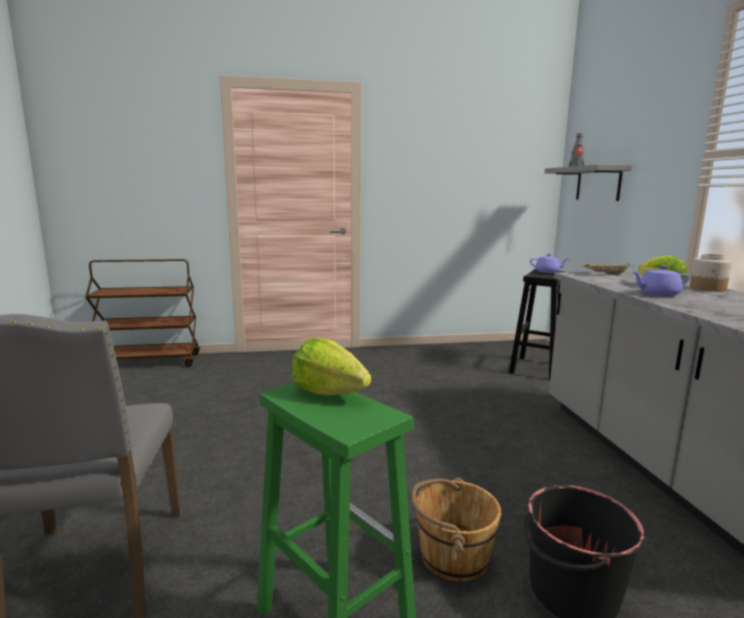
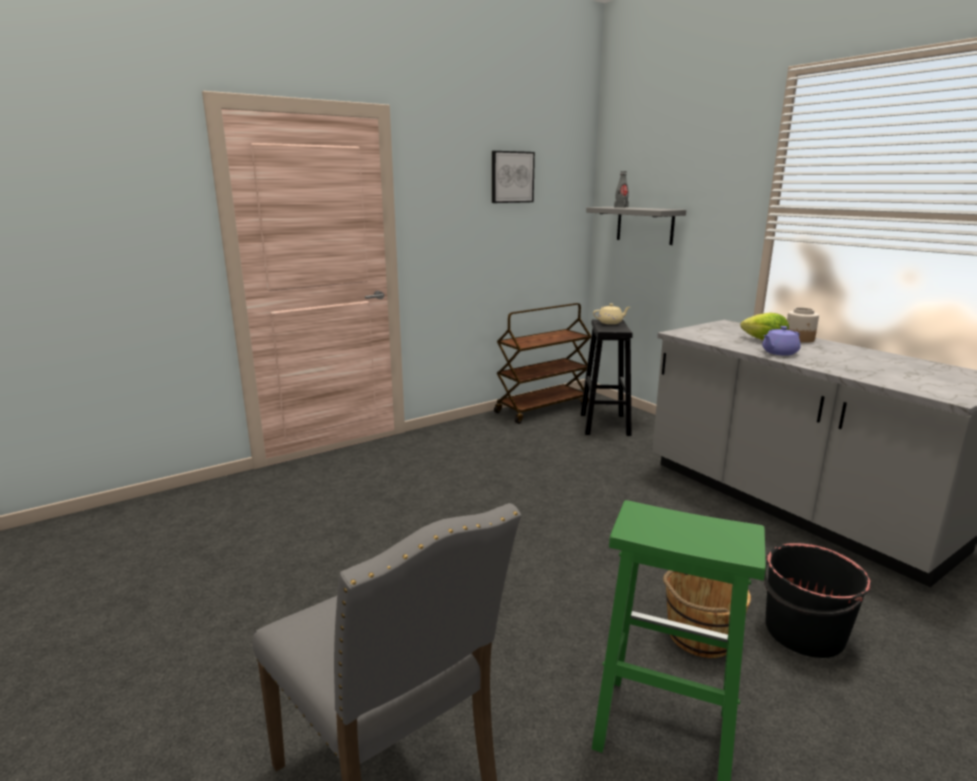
camera: 25 degrees left, 5 degrees up
(149, 362) = (142, 509): brown cart -> brown cart (542, 408)
(329, 392) = (665, 518): lettuce -> none
(473, 141) = (512, 177): none -> picture
(548, 271) = (610, 322): purple teapot -> beige teapot
(604, 274) = (700, 330): beige tray -> none

